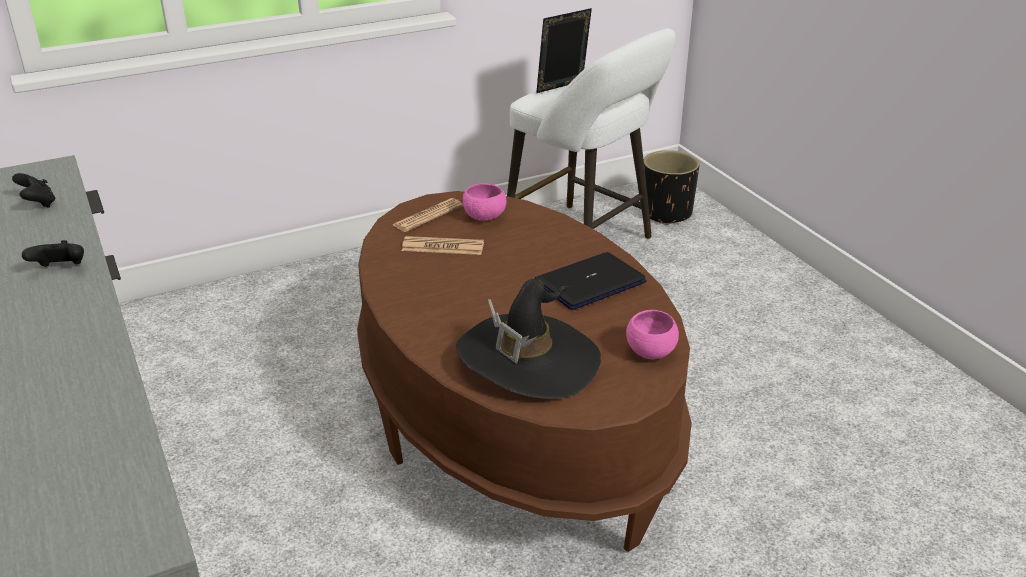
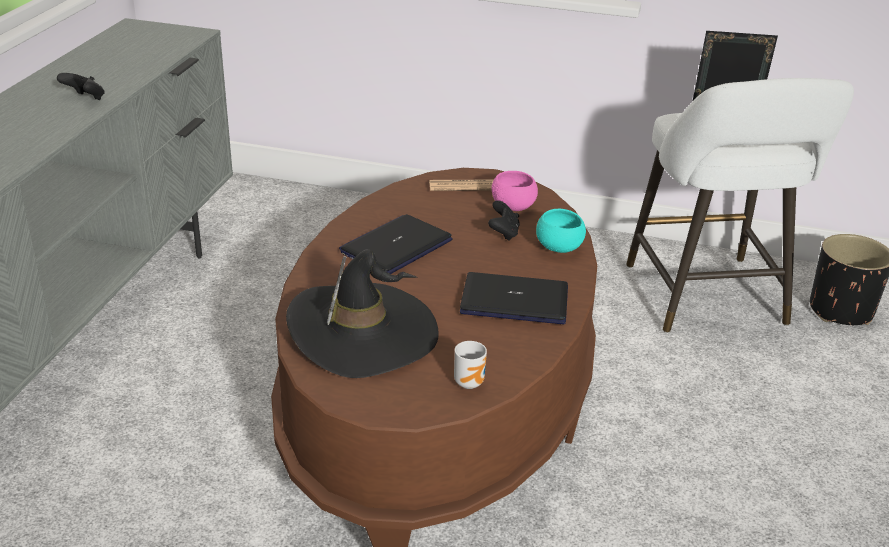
camera: 40 degrees right, 0 degrees up
(38, 204) = (145, 53): black game controller -> black game controller (503, 233)
(443, 247) = (441, 215): newspaper -> none
(448, 286) = (396, 246): none -> laptop
(560, 232) = (558, 248): none -> turquoise bowl
(650, 352) = (471, 382): pink bowl -> mug

